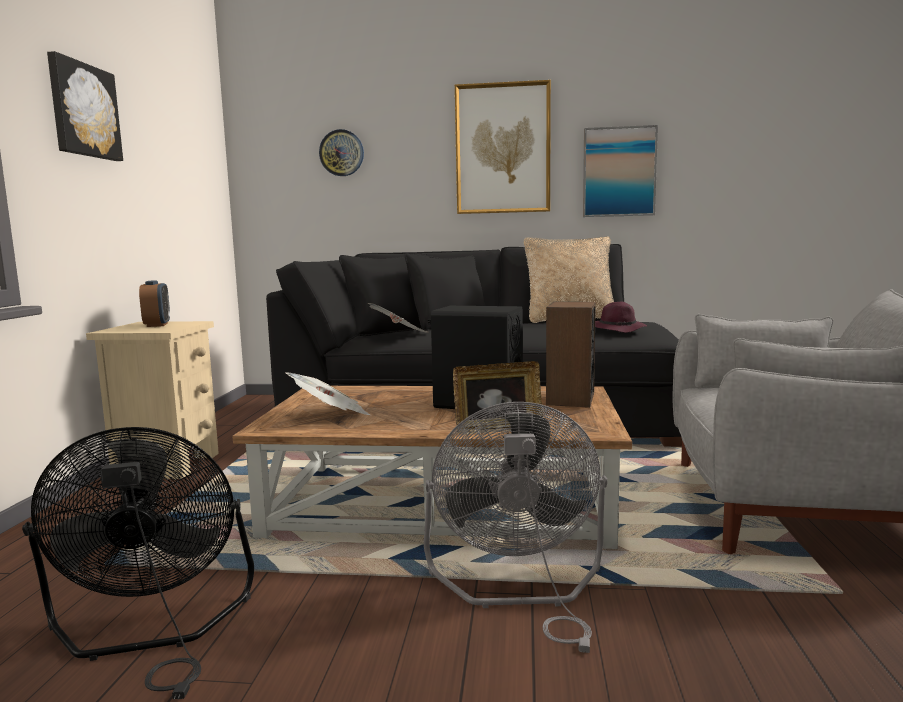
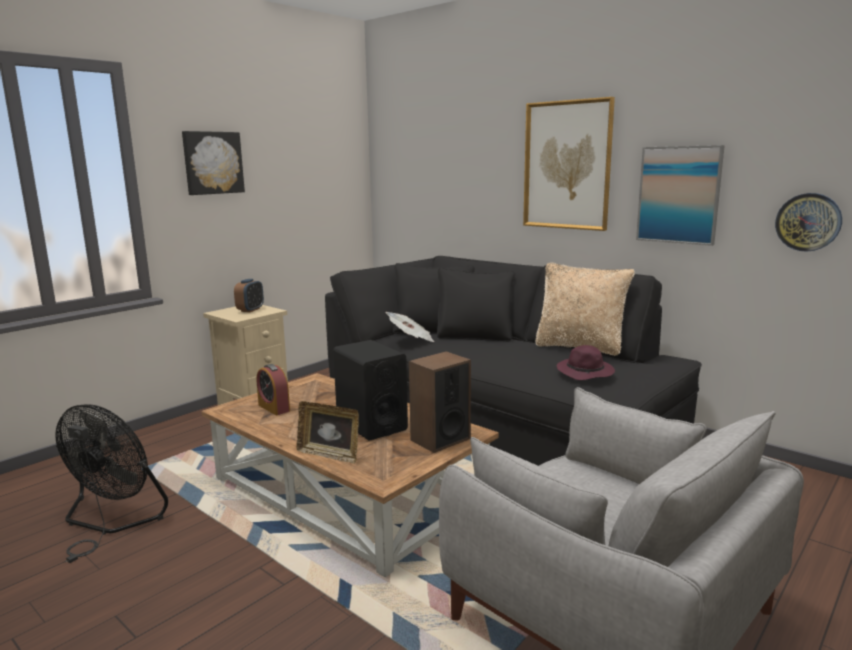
camera: 35 degrees right, 5 degrees up
(331, 415) = (274, 408): newspaper -> alarm clock
(341, 153) = (441, 164): wall clock -> wall clock (808, 222)
(525, 591) = (283, 580): grey fan -> none

